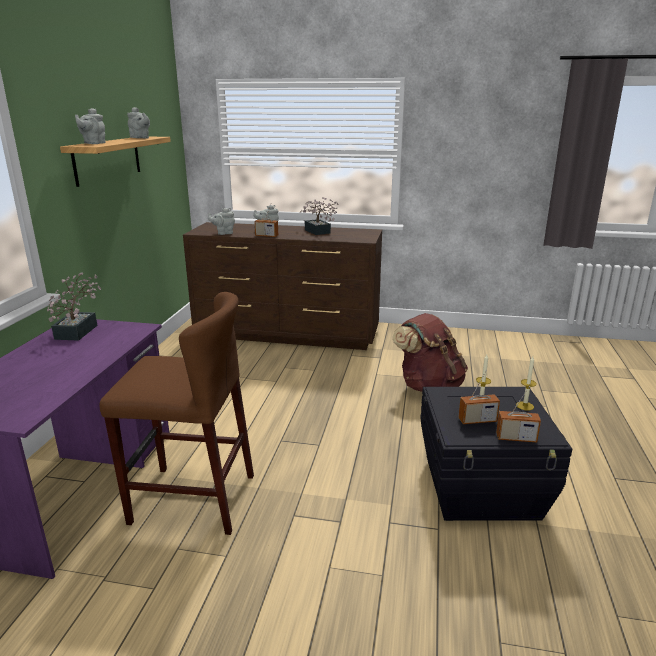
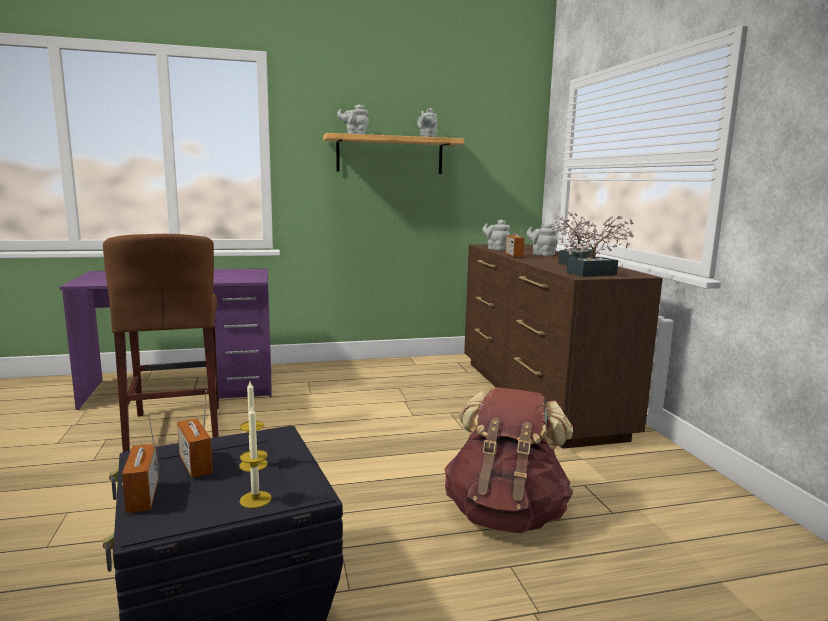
camera: 65 degrees right, 10 degrees down
(79, 330) = (240, 272): potted plant -> potted plant (596, 274)

